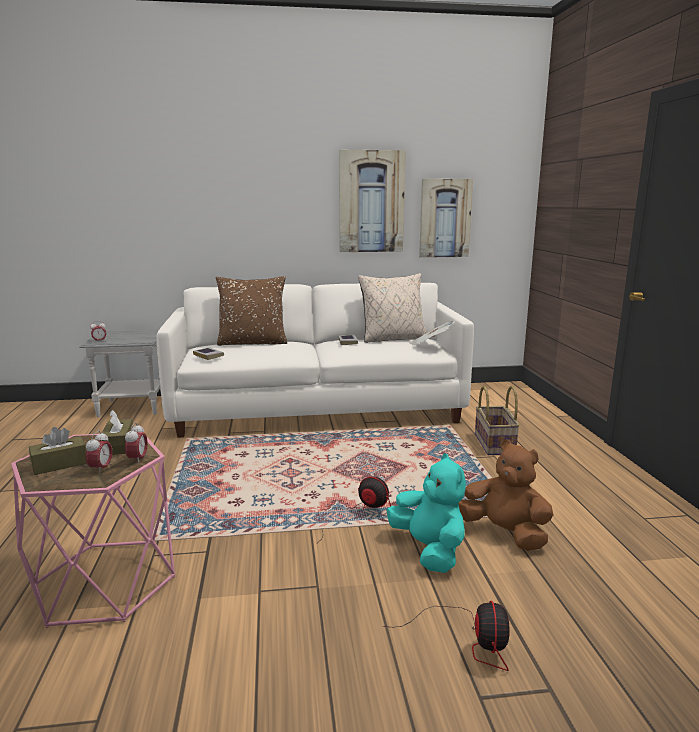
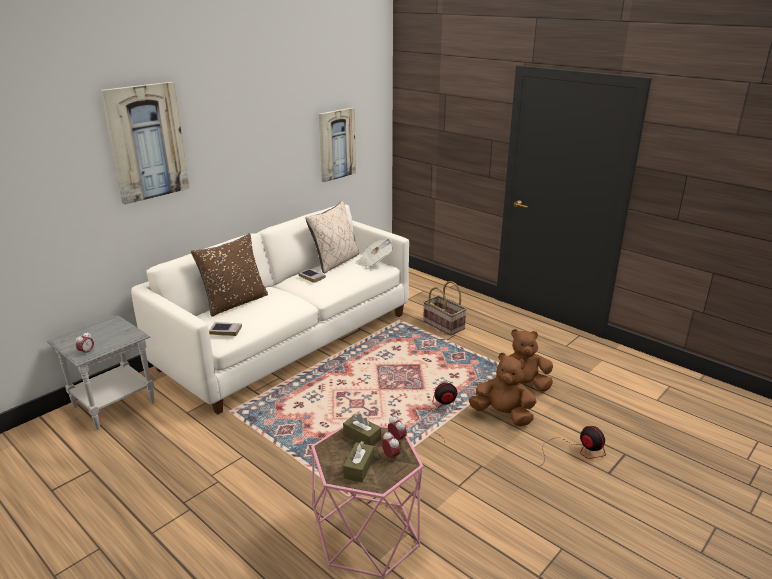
camera: 40 degrees left, 10 degrees up
(371, 202) = (283, 141): picture -> picture (146, 142)
(429, 550) = (503, 415): turquoise plush toy -> brown plush toy

